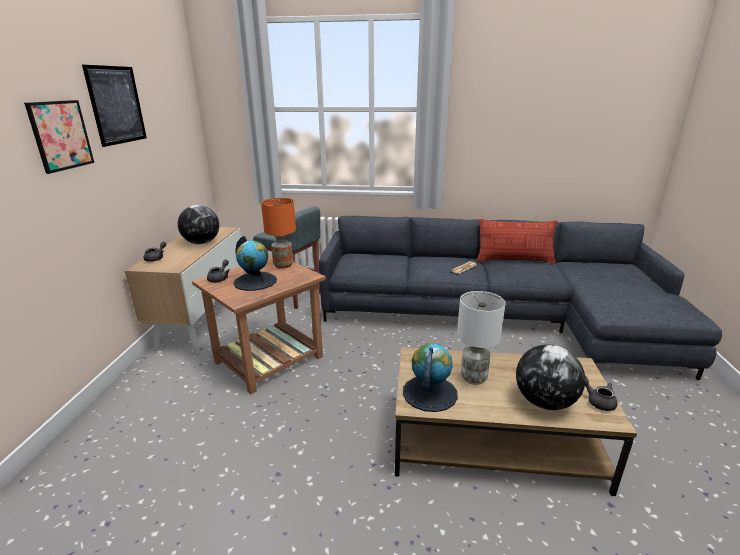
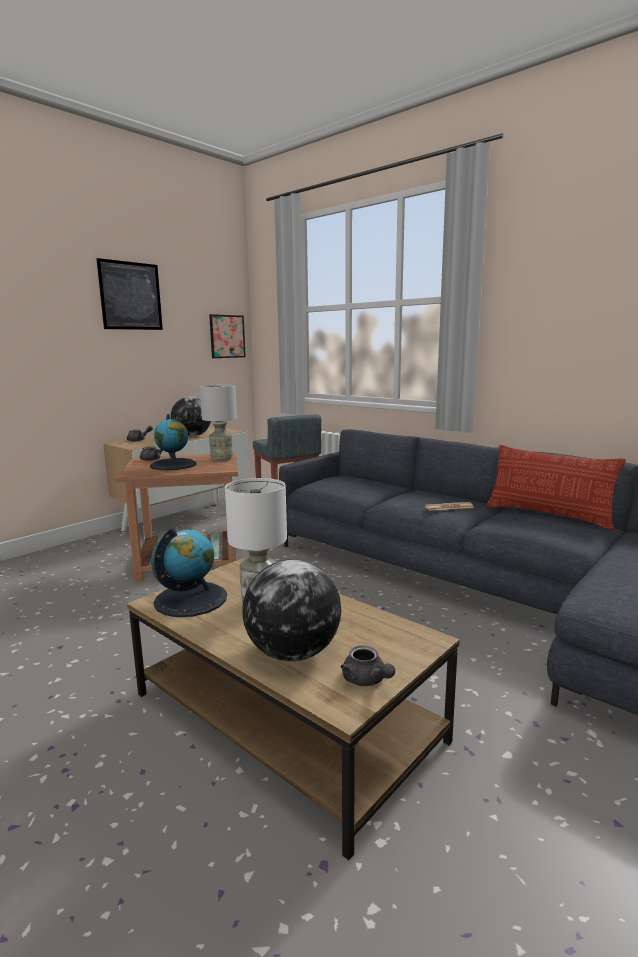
camera: 35 degrees right, 10 degrees down
(61, 135) = (58, 312): picture -> picture (227, 336)
(283, 265) = (221, 459): orange table lamp -> grey table lamp
(597, 401) = (366, 680): grey teapot -> grey teapot turned 150 degrees clockwise

